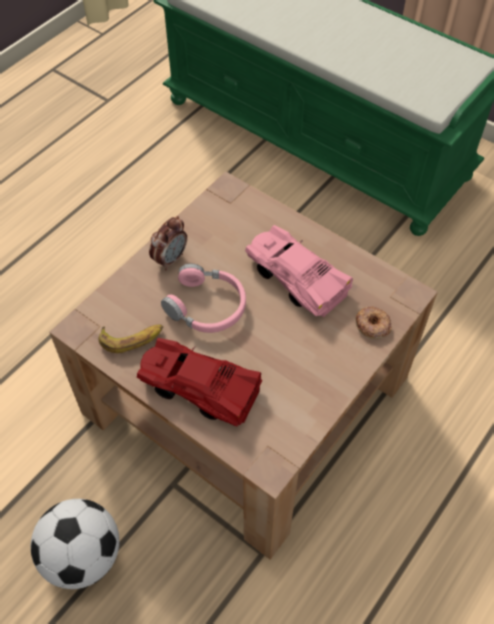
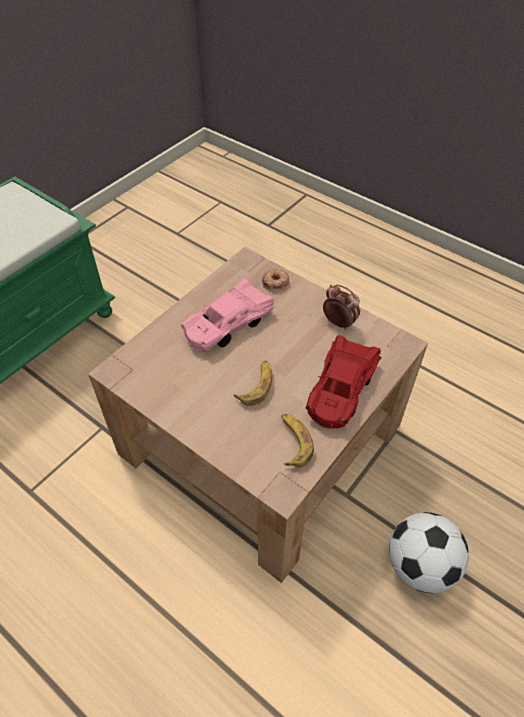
camera: 90 degrees left, 5 degrees down
(170, 259) = (199, 415): alarm clock -> alarm clock (338, 323)
(206, 306) = (256, 385): pink headphones -> banana

